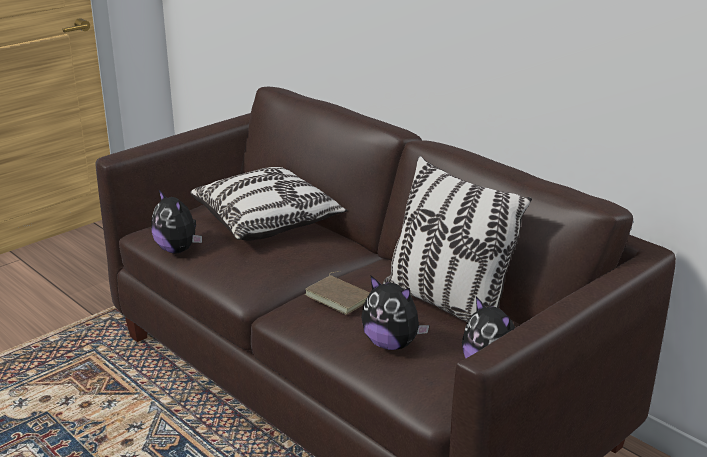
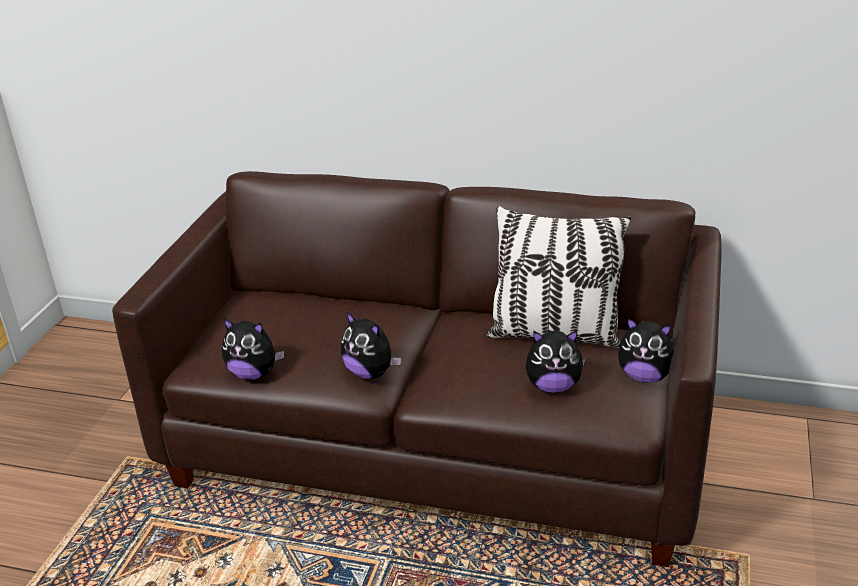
camera: 30 degrees left, 5 degrees up
(257, 278) = (370, 373): none -> plush toy
(268, 222) = (315, 314): pillow -> none
(340, 297) = (466, 361): brown book -> none

